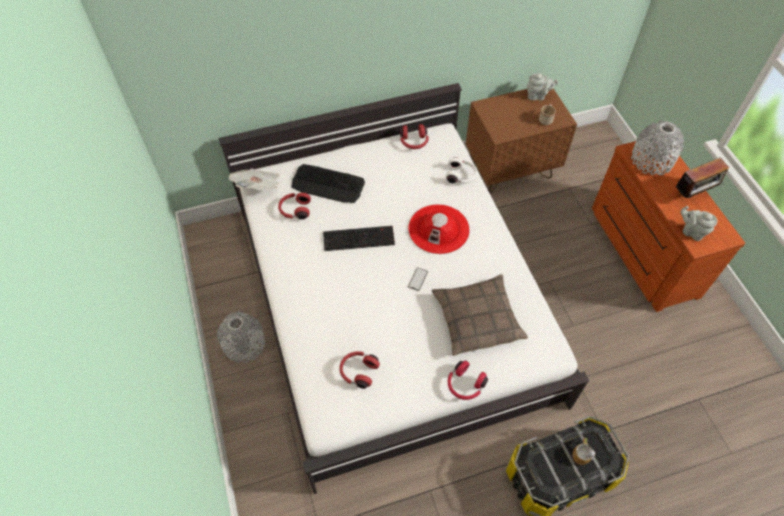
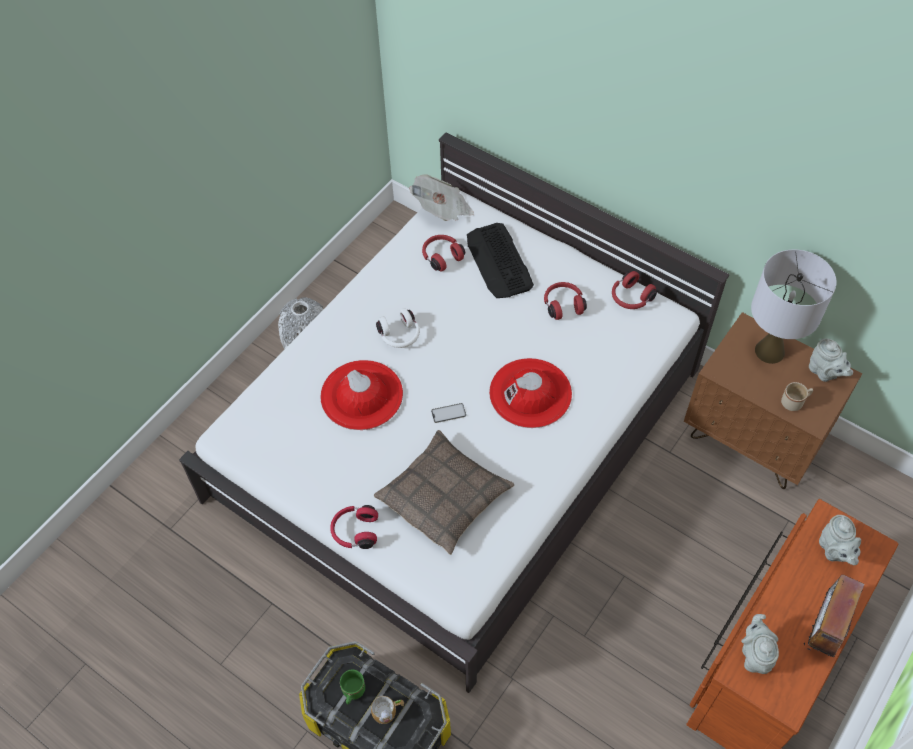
camera: 55 degrees right, 0 degrees up
(358, 371) = (298, 428): red headphones -> red headphones (563, 305)
(359, 237) = (456, 331): keyboard -> none
(364, 318) = (361, 395): none -> red hat
(461, 176) = (625, 370): white headphones -> white headphones (400, 335)
(506, 107) = (770, 351): none -> grey table lamp
(555, 467) = (353, 692): none -> green mug
(651, 160) = (834, 551): grey vase -> grey teapot
(694, 194) = (824, 629): radio -> radio turned 90 degrees clockwise

